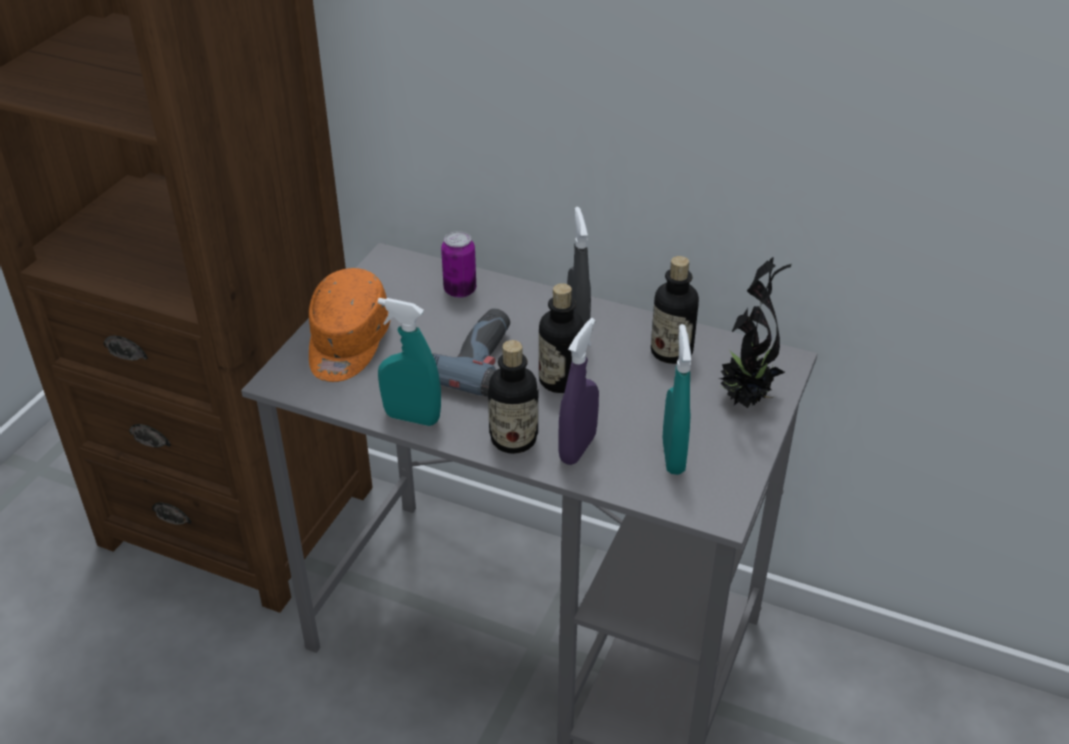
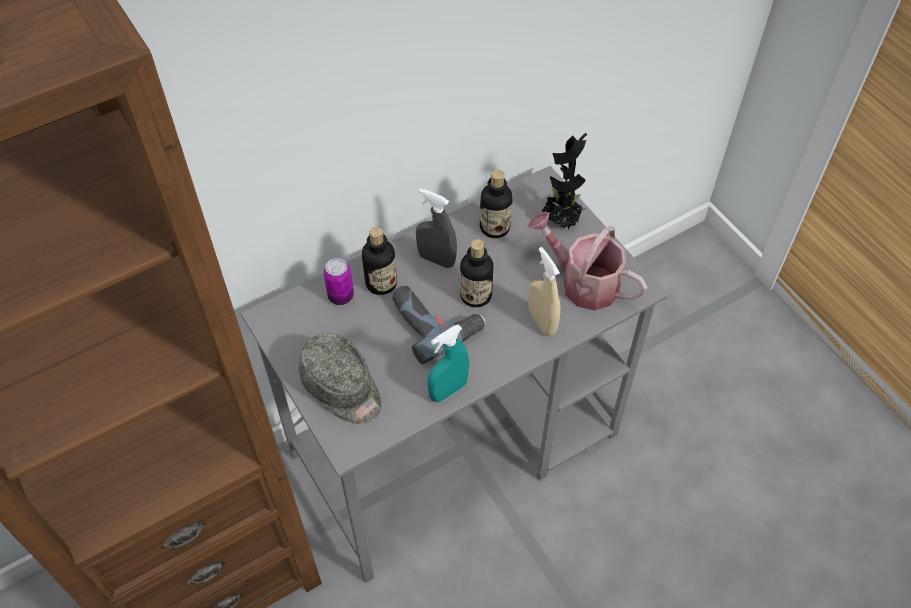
camera: 55 degrees left, 15 degrees up
(347, 344) = (342, 388): orange cap -> grey cap
(513, 439) = (510, 349): bottle -> bottle (381, 283)
(577, 448) = (542, 322): purple spray bottle -> beige spray bottle
(673, 456) = (582, 282): turquoise spray bottle -> watering can

